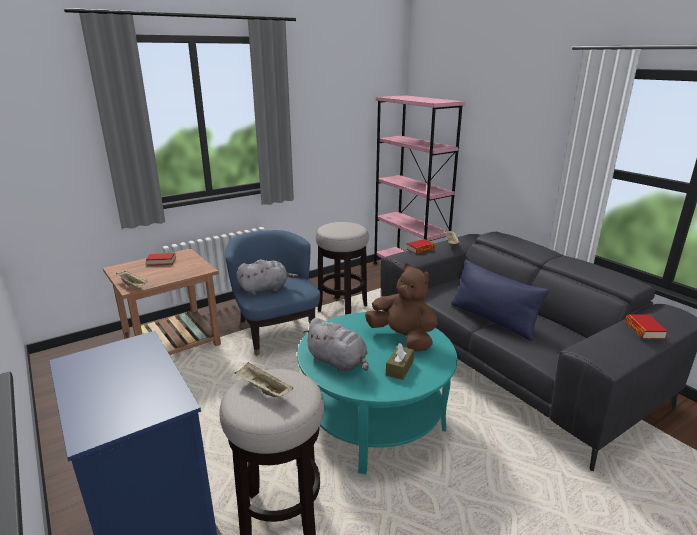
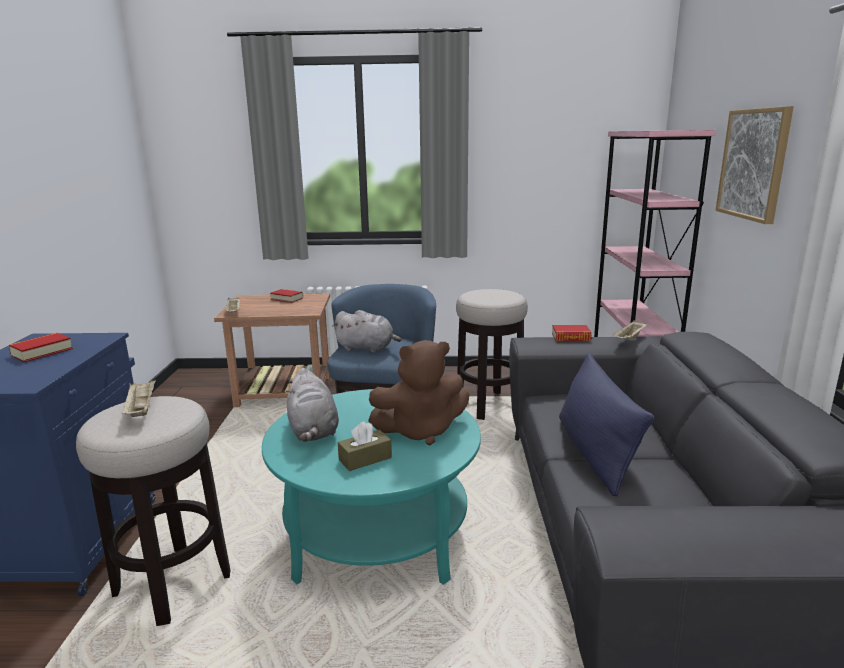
camera: 35 degrees right, 5 degrees down
(403, 338) = (420, 431): brown plush toy -> brown plush toy turned 90 degrees clockwise
(502, 126) = (753, 164): none -> picture
(644, 330) = (782, 529): book -> book (42, 352)

